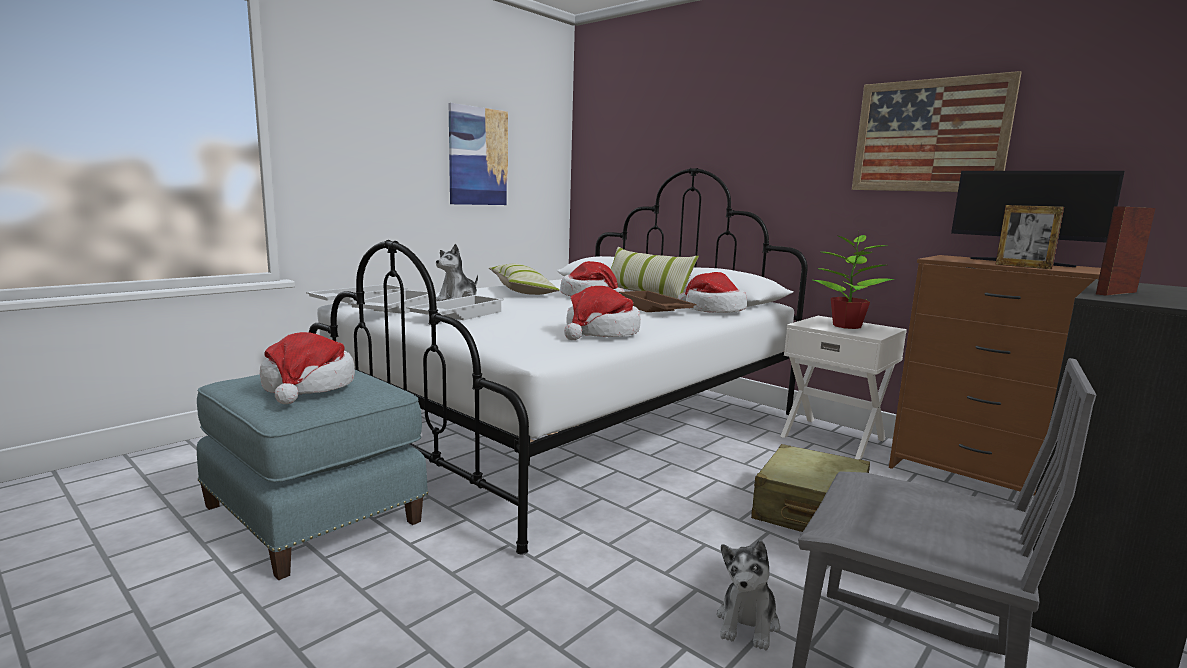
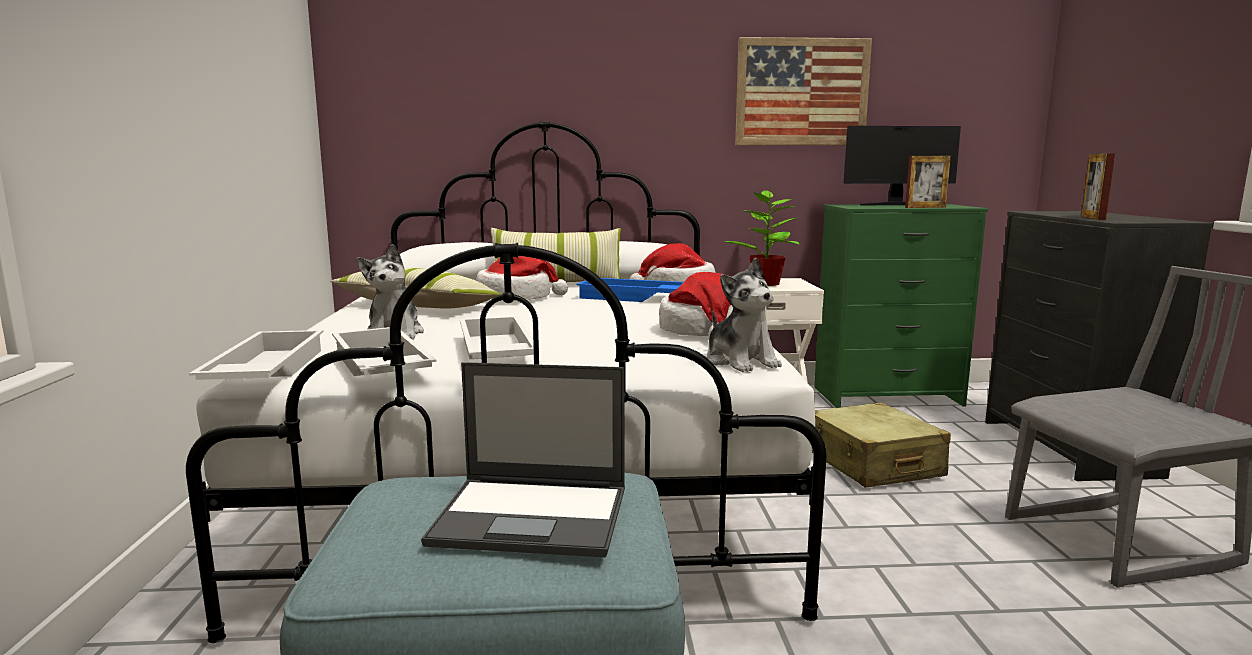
camera: 45 degrees left, 0 degrees up
(308, 387) = (534, 516): hat -> laptop
(478, 156) = (242, 101): picture -> none
(653, 309) = (633, 298): brown tray -> blue tray
(748, 623) = (1023, 566): plush toy -> plush toy (741, 361)
(976, 478) = (887, 396): brown dresser -> green dresser

